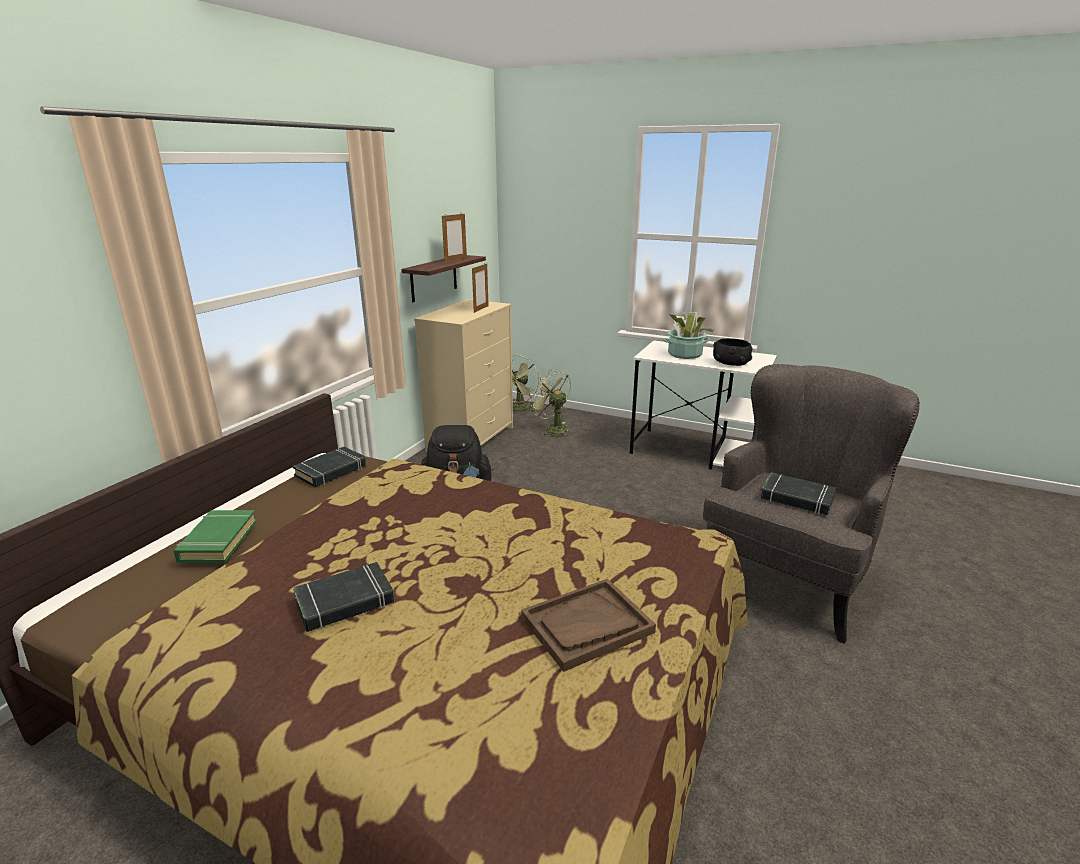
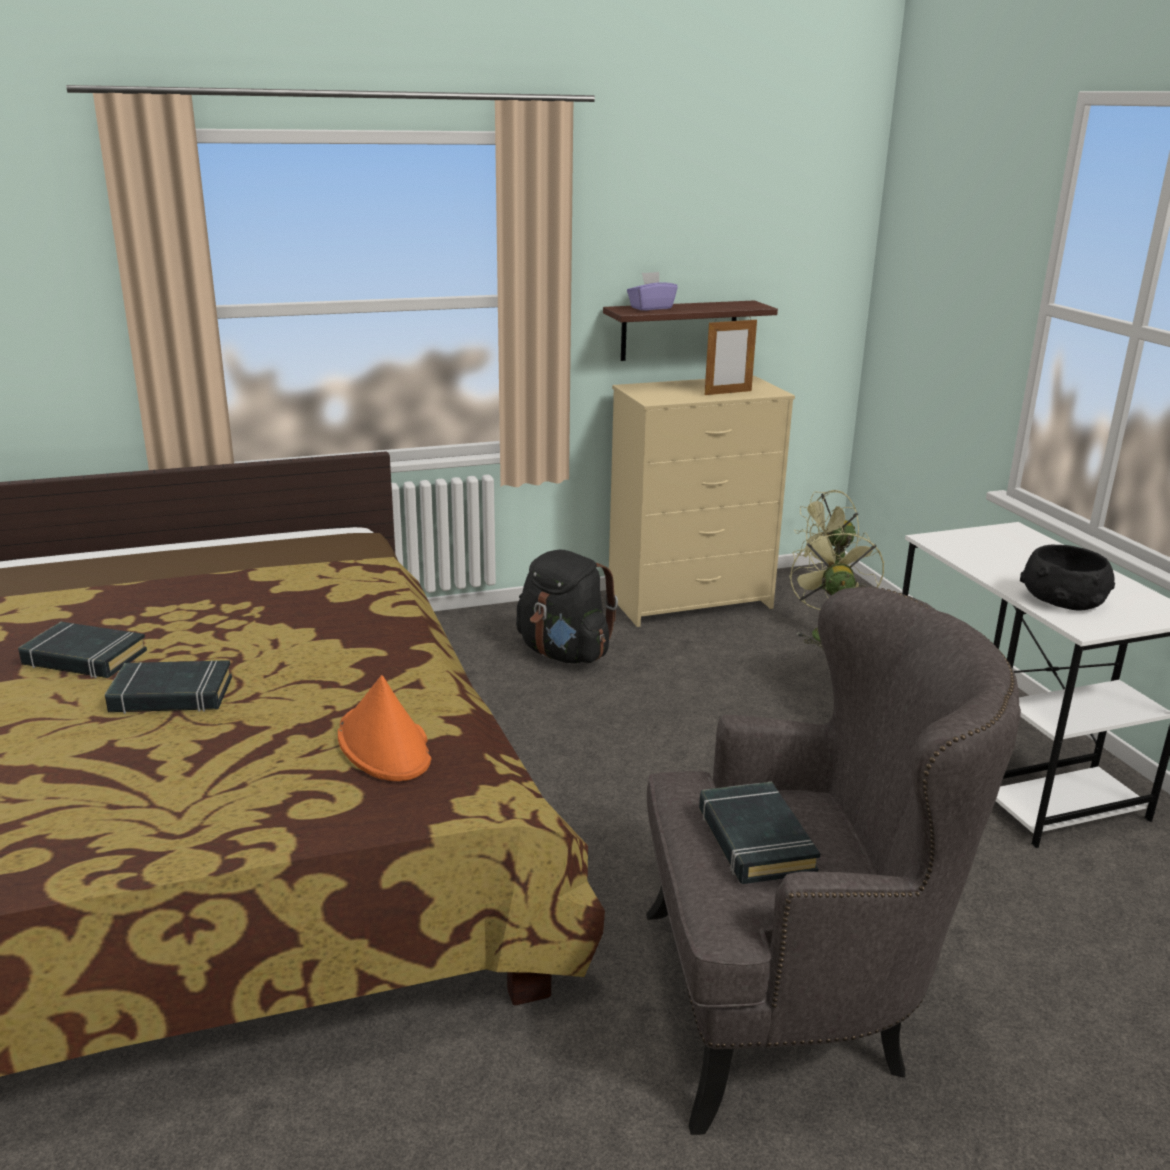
camera: 45 degrees right, 0 degrees up
(218, 541) = (121, 566): green book -> none
(331, 471) = (321, 546): black book -> black book (171, 695)
(429, 265) = (651, 308): none -> purple tissue box
(455, 260) = (714, 306): picture frame -> none
(587, 625) = (175, 790): brown tray -> none
(623, 542) = (384, 745): none -> orange hat
(684, 354) = (1011, 559): potted plant -> none

